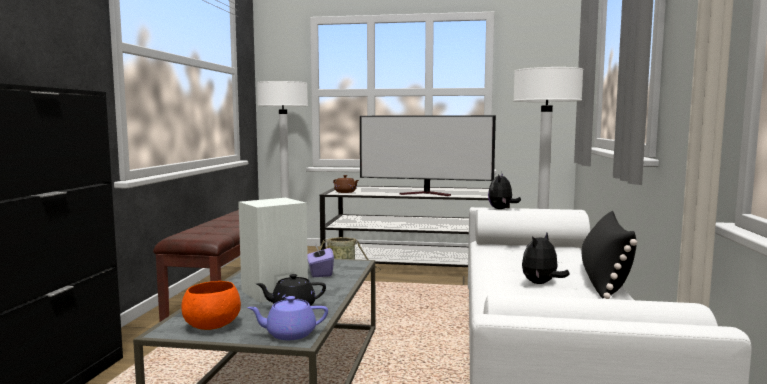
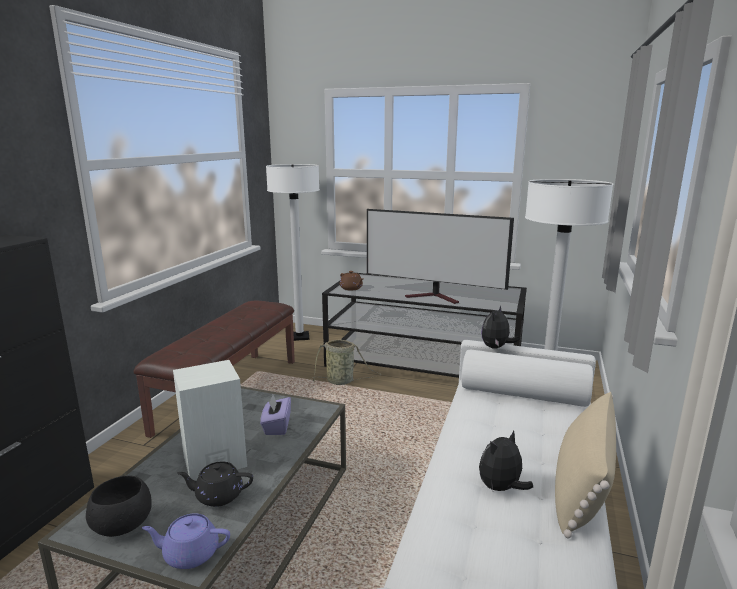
camera: 10 degrees right, 10 degrees up
(211, 325) = (122, 524): orange bowl -> black bowl
(604, 279) = (582, 485): black pillow -> beige pillow

